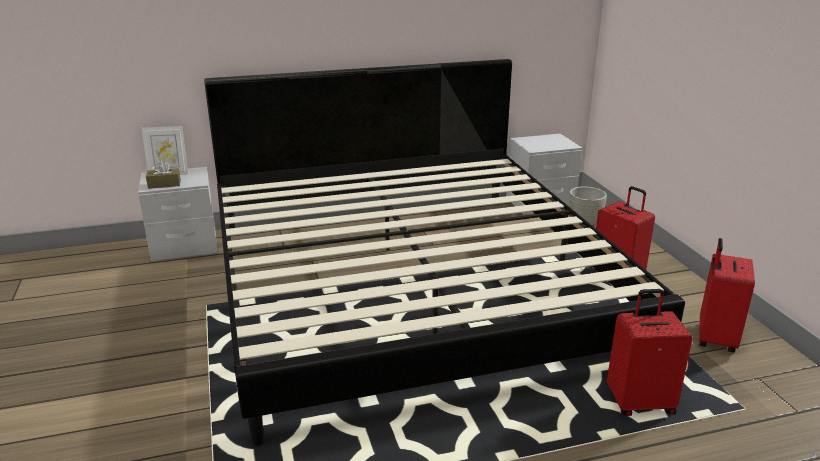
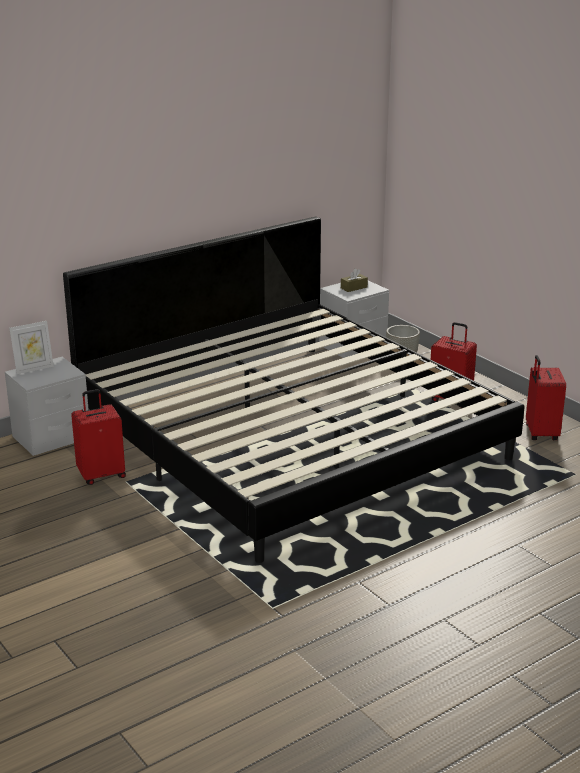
camera: 20 degrees left, 0 degrees up
(164, 184) = (42, 379): brown tissue box -> brown tissue box (354, 287)
(639, 402) = (507, 484): red suitcase -> red suitcase (101, 475)

